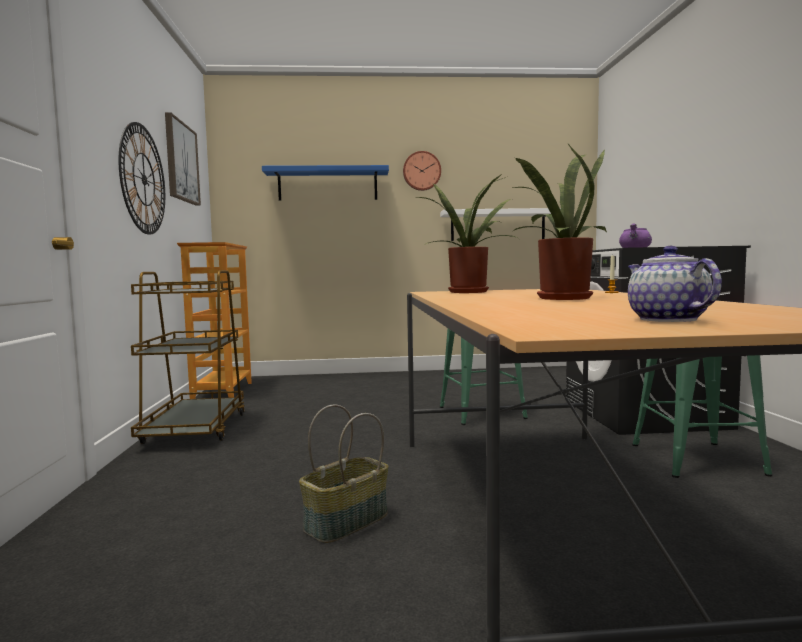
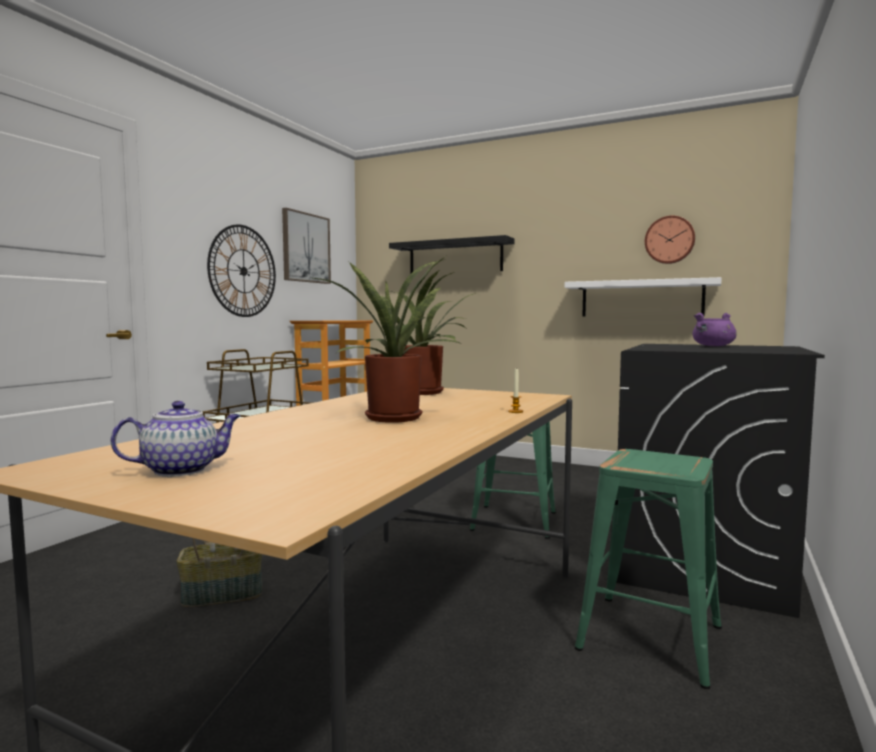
camera: 30 degrees right, 0 degrees up
(327, 185) = (455, 257): blue shelf -> black shelf
(421, 171) = (551, 238): wall clock -> wall clock (669, 240)
(665, 319) = (182, 470): teapot -> teapot turned 45 degrees clockwise

